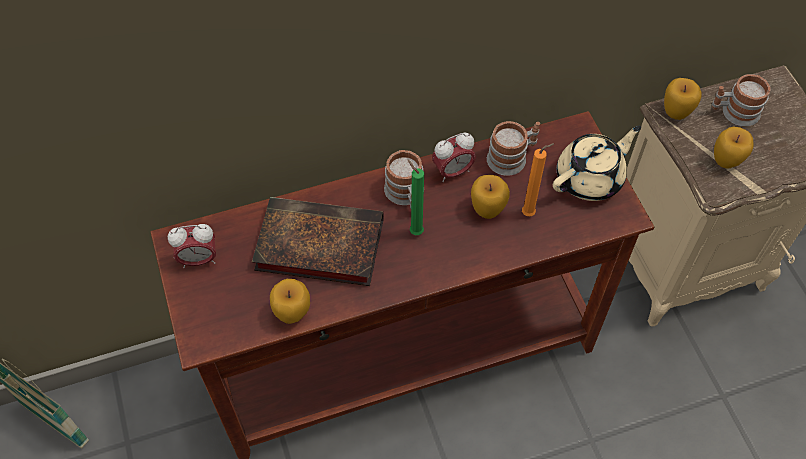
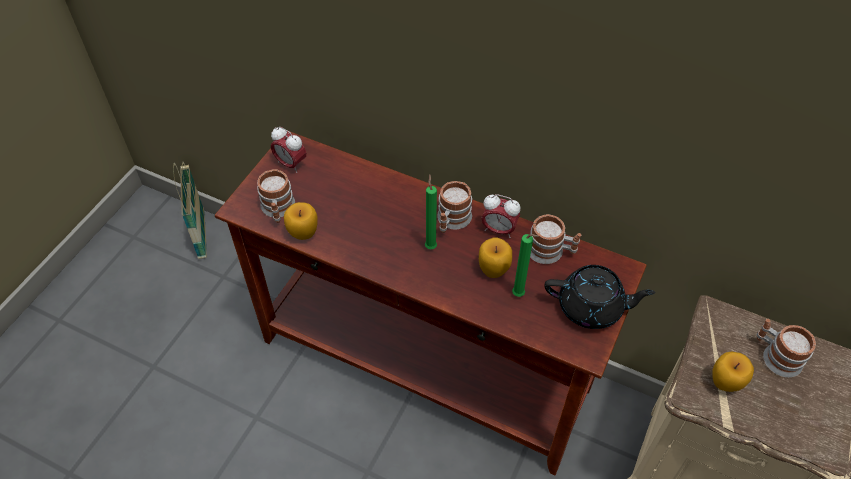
camera: 45 degrees right, 5 degrees down
(240, 312) = (278, 209): none -> mug
(316, 246) = (362, 207): book -> none
(530, 213) = (520, 295): orange candle -> green candle
(590, 178) = (591, 307): beige teapot -> black teapot
(676, 112) = (724, 319): apple -> none

